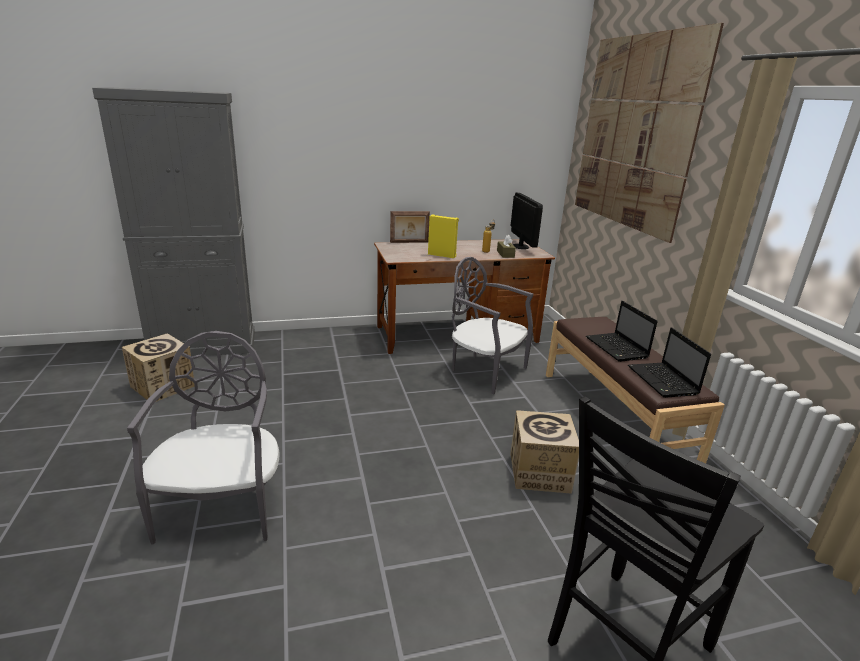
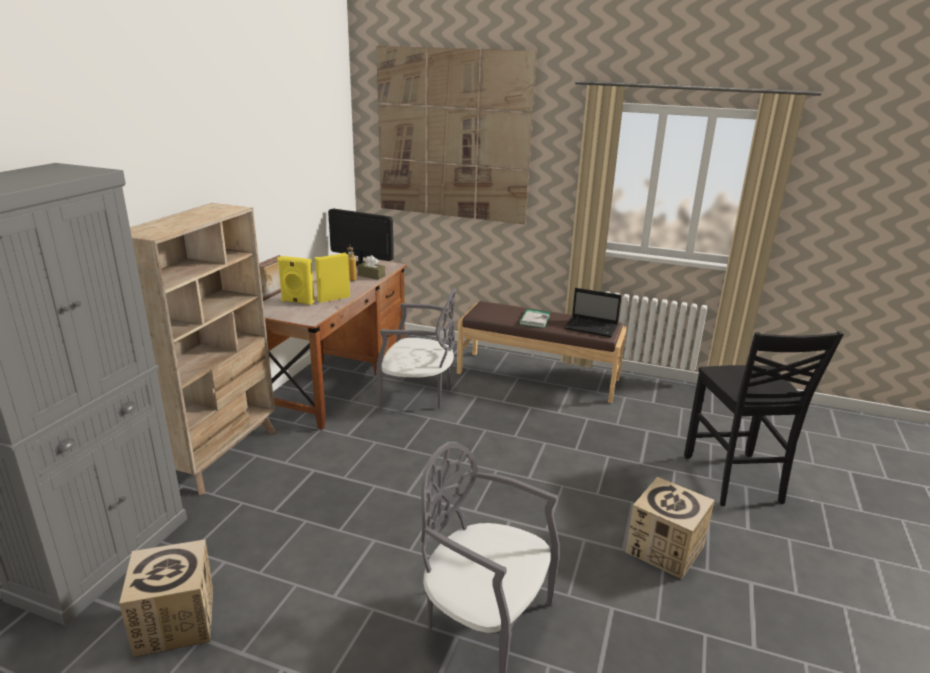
camera: 55 degrees left, 0 degrees up
(323, 336) = (223, 455): none -> beige bookcase
(417, 249) = (297, 302): none -> yellow speaker
(485, 371) = (418, 395): grey chair -> grey chair turned 150 degrees counterclockwise
(539, 472) = (573, 435): cardboard box -> cardboard box (664, 549)
(617, 348) = (534, 320): laptop -> book

